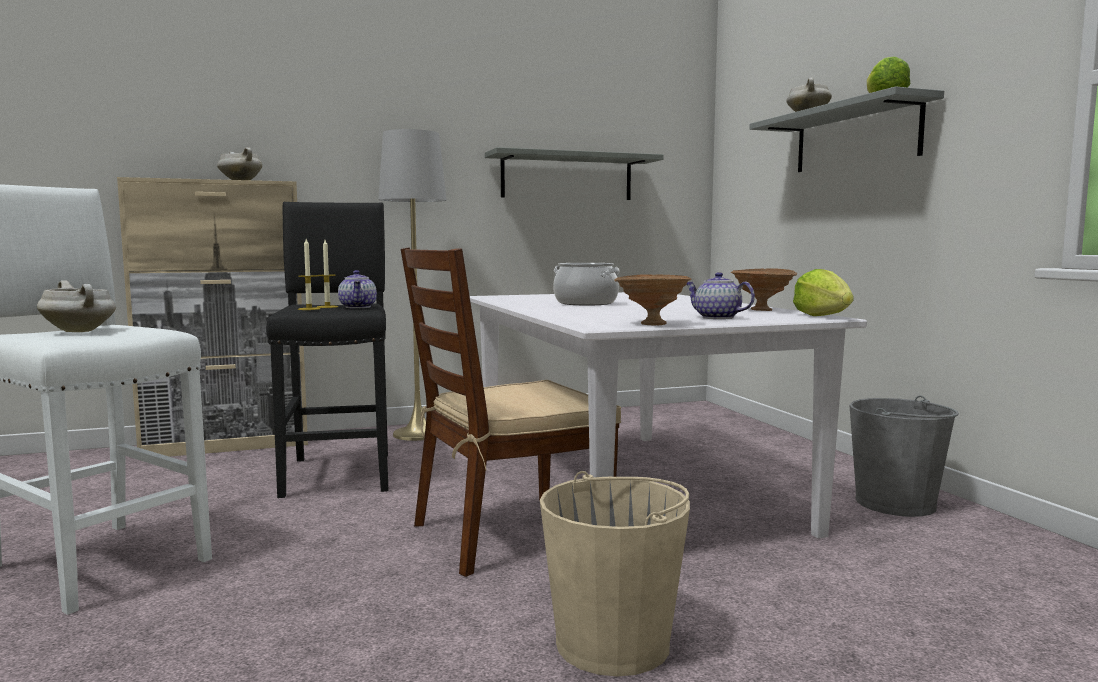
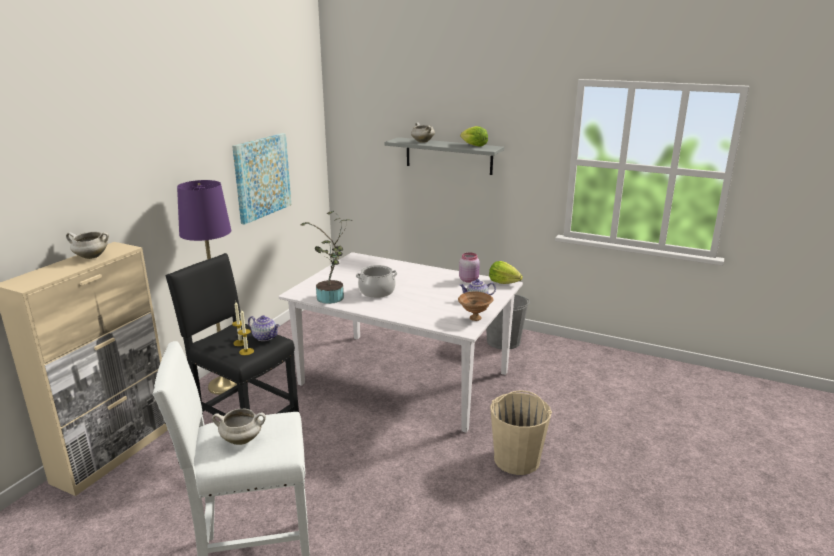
camera: 45 degrees left, 15 degrees up
(418, 434) = (226, 385): grey floor lamp -> purple floor lamp
(508, 534) = (403, 431): brown chair -> none
(512, 300) = (331, 299): none -> potted plant
(567, 177) = (262, 177): grey shelf -> picture
(763, 310) = (469, 280): brown bowl -> pink jar

